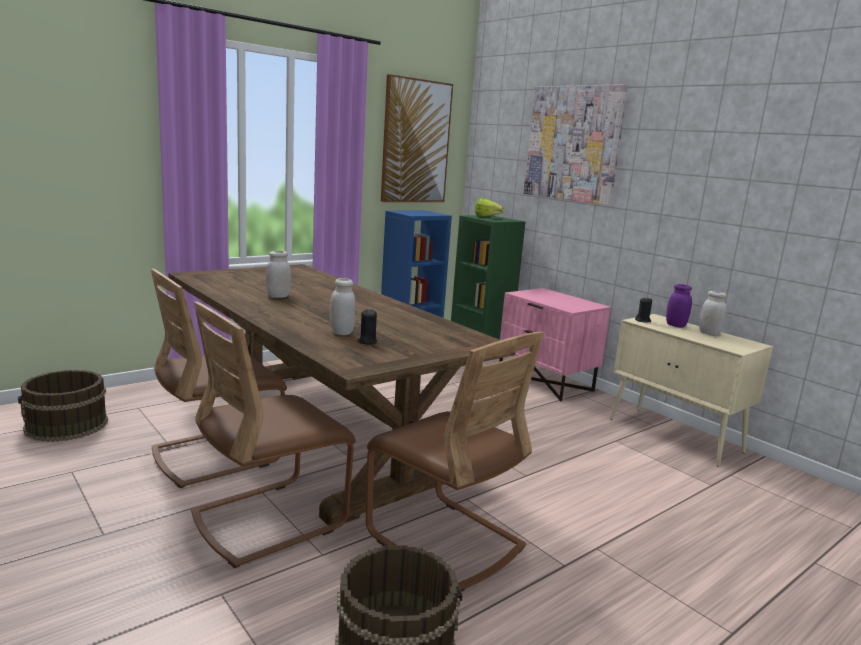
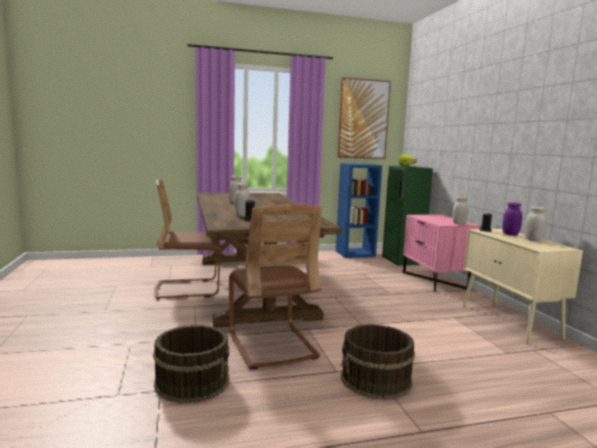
camera: 25 degrees right, 5 degrees down
(66, 425) = (132, 268): brown bucket -> brown bucket (376, 380)
(269, 519) = (185, 319): brown chair -> none
(573, 144) = (459, 110): picture -> none
(586, 306) = (459, 223): none -> white jar

